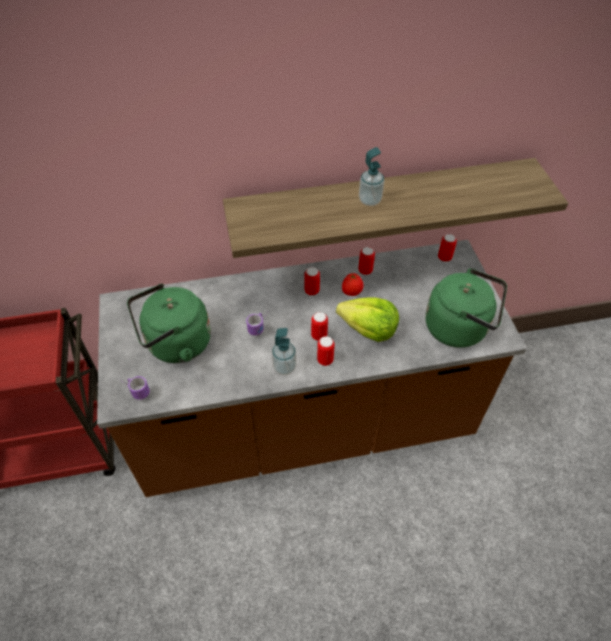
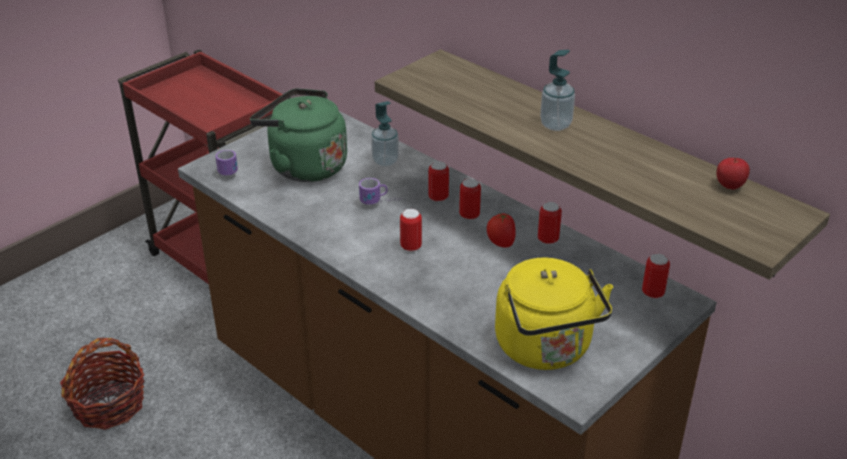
camera: 55 degrees right, 15 degrees down
(128, 605) = (109, 404): none -> basket
(284, 367) = (344, 242): soap dispenser -> soap dispenser (385, 161)
(325, 360) = (382, 264): can -> can (438, 197)
(368, 329) = (459, 278): lettuce -> none
(459, 328) = (546, 349): green kettle -> yellow kettle
(487, 174) = (729, 186): none -> apple

